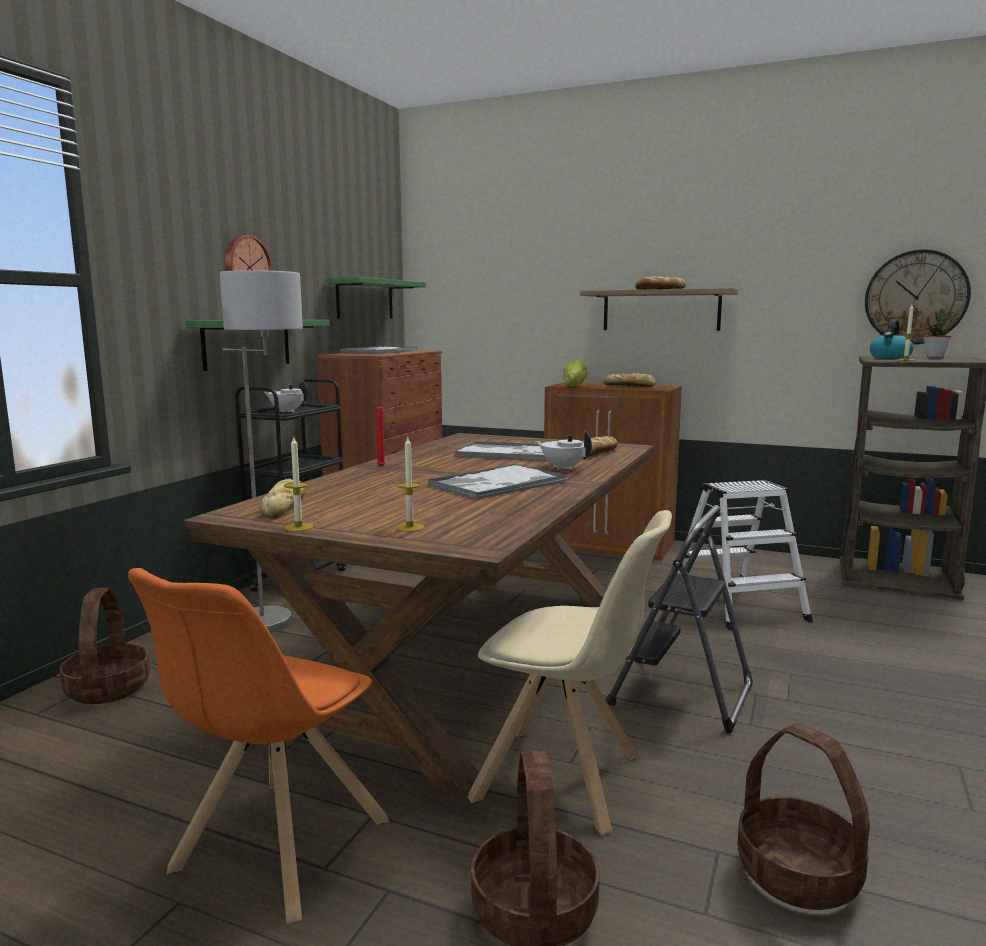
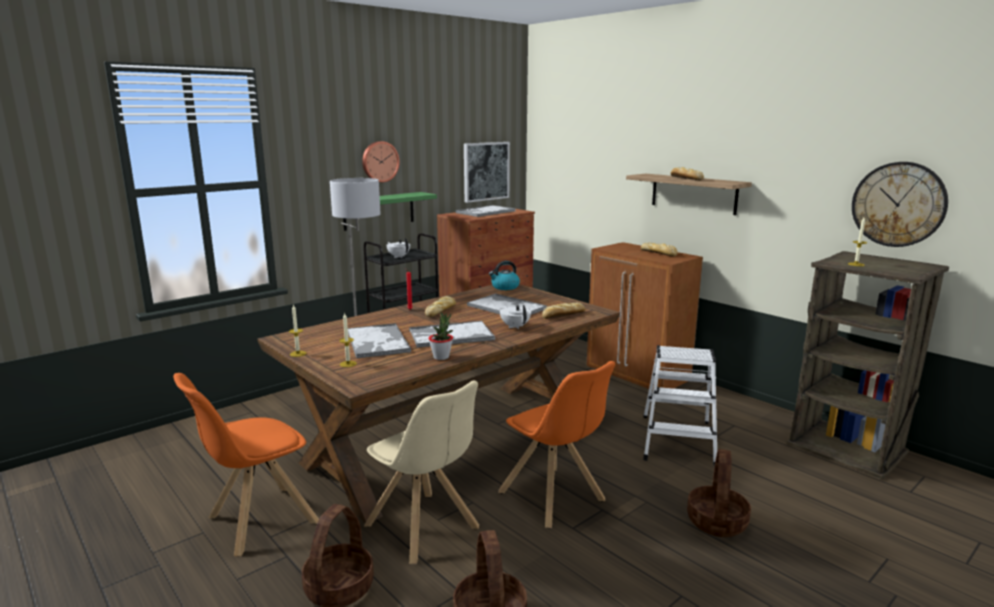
camera: 25 degrees right, 5 degrees up
(108, 688) = (257, 415): basket -> basket (717, 522)
(284, 506) = (313, 336): bread -> bread (441, 310)
(365, 299) = (485, 171): green shelf -> picture
(405, 501) = (377, 342): none -> tray
(574, 386) = (614, 250): lettuce -> none
(686, 695) = (554, 498): black step ladder -> orange chair
(890, 357) = (861, 257): kettle -> kettle (505, 287)
(935, 357) = (904, 261): potted plant -> potted plant (441, 357)

